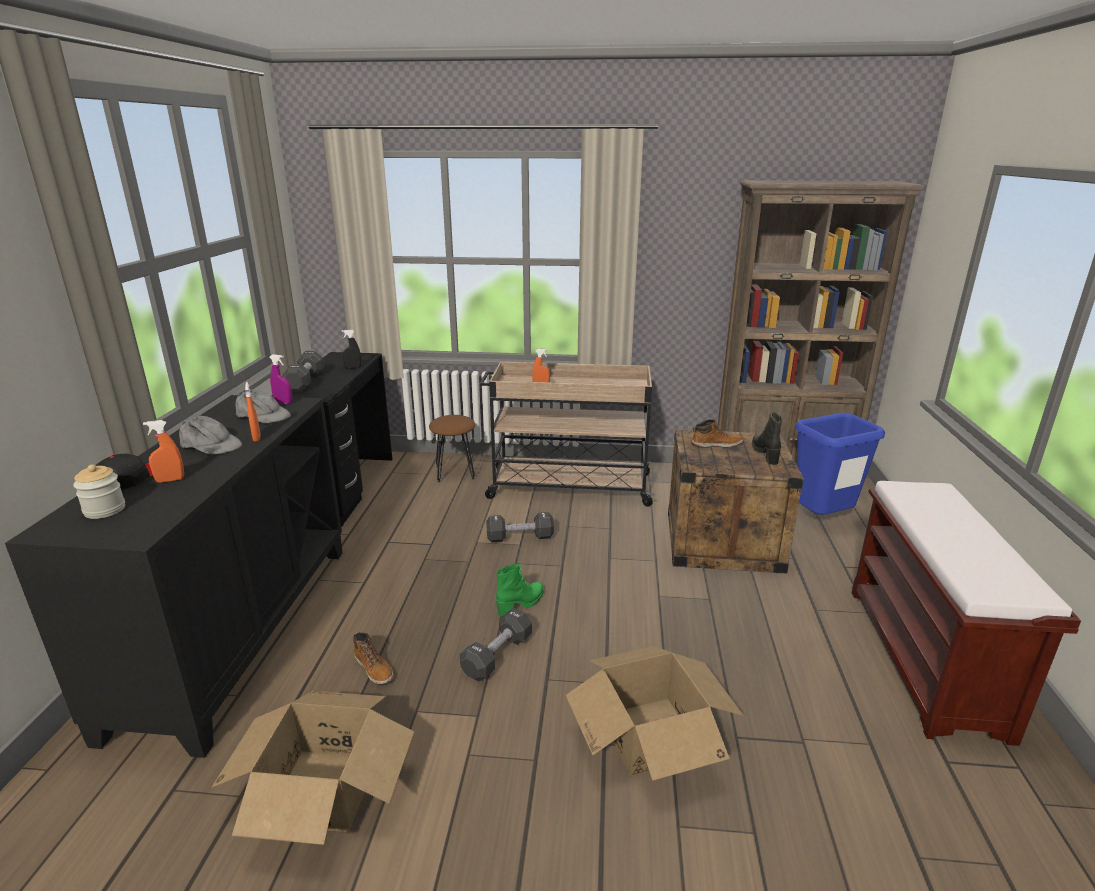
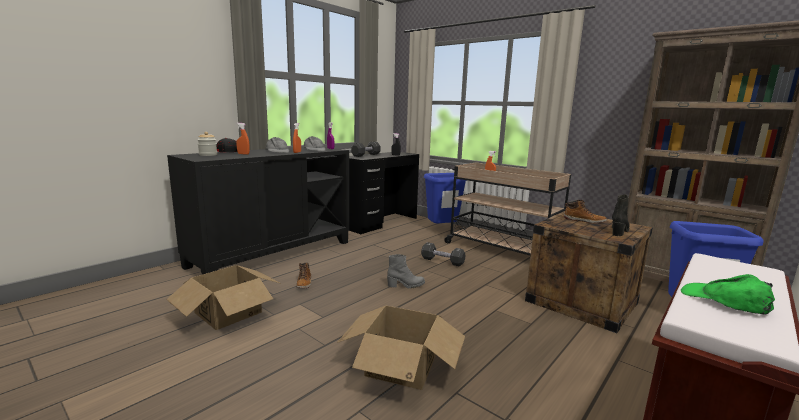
camera: 35 degrees right, 10 degrees down
(455, 472) = (442, 229): brown stool -> blue trash can
(497, 655) = (365, 299): black dumbbell -> none
(521, 604) = (406, 285): green boot -> grey boot
(969, 551) = (724, 300): none -> green cap

